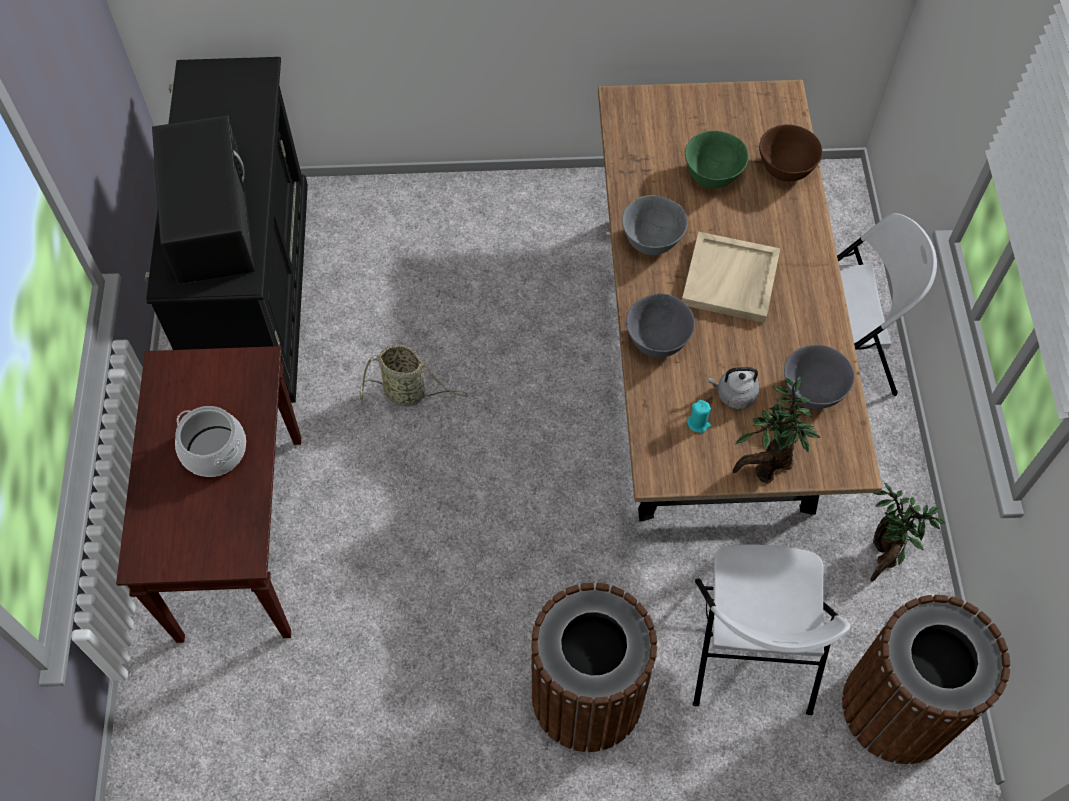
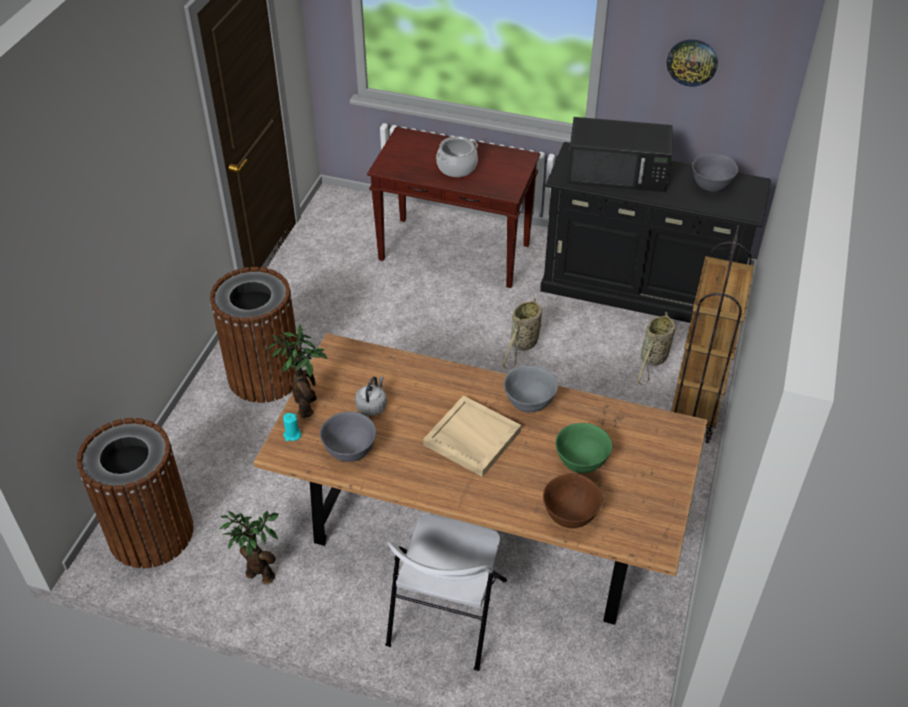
camera: 110 degrees right, 15 degrees down
(70, 69) = (692, 62): none -> wall clock
(385, 252) = (653, 360): none -> basket
(450, 198) = (695, 408): none -> brown cart
(657, 340) = (438, 379): grey bowl -> grey bowl (711, 186)
(698, 423) = (361, 379): turquoise candle -> turquoise candle (292, 435)
(751, 646) = (243, 467): white chair -> none

